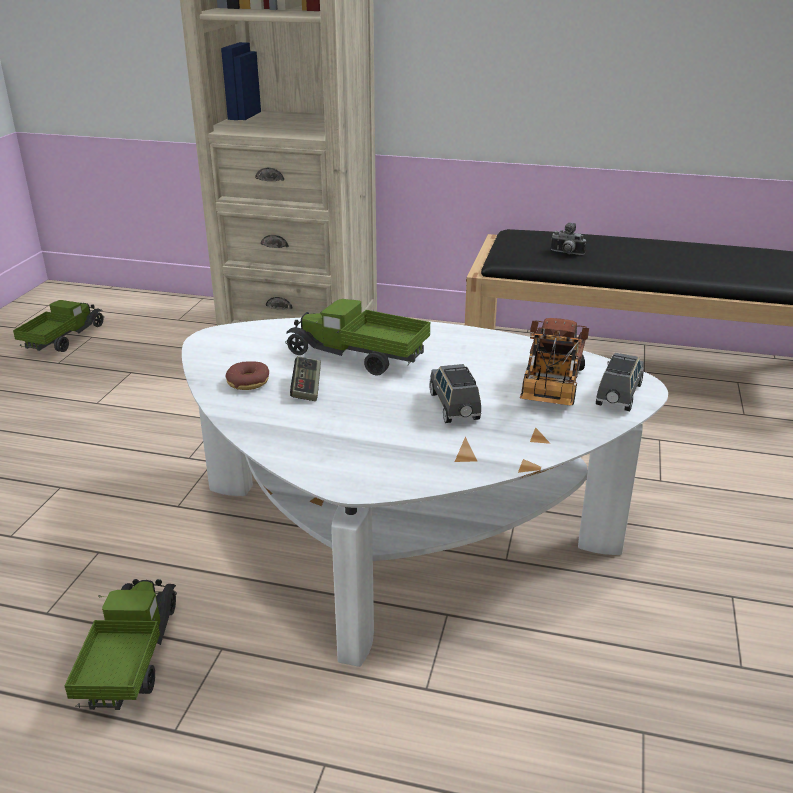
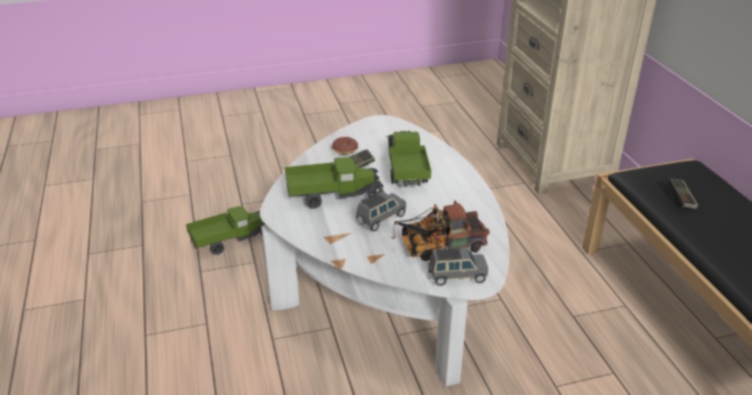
camera: 60 degrees right, 5 degrees up
(63, 339) = (445, 95): toy truck -> toy truck (334, 195)
(566, 253) = (681, 199): camera -> game controller

